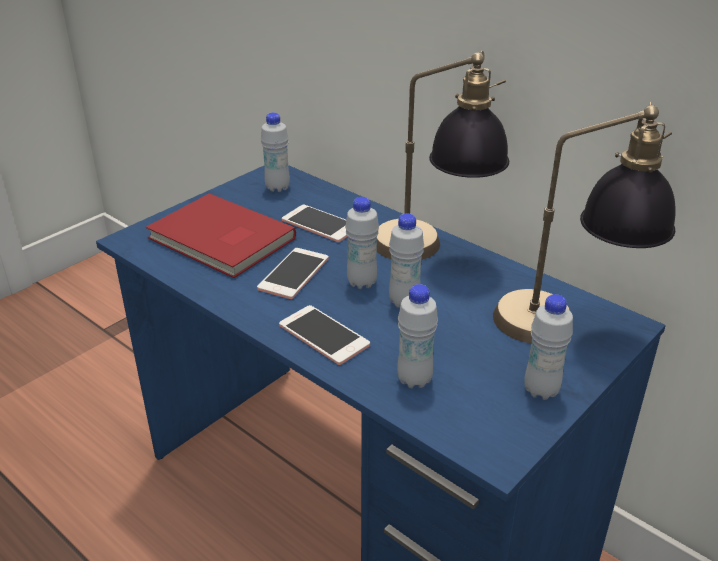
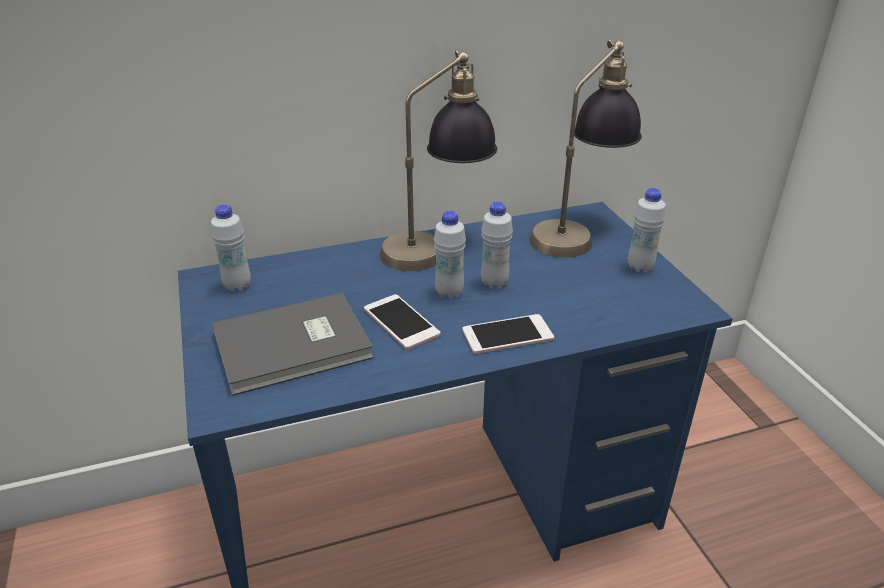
camera: 60 degrees left, 0 degrees up
(220, 240) = (295, 347): red book -> grey book
(320, 224) = (334, 283): phone -> none
(414, 380) = (595, 312): white bottle -> none

